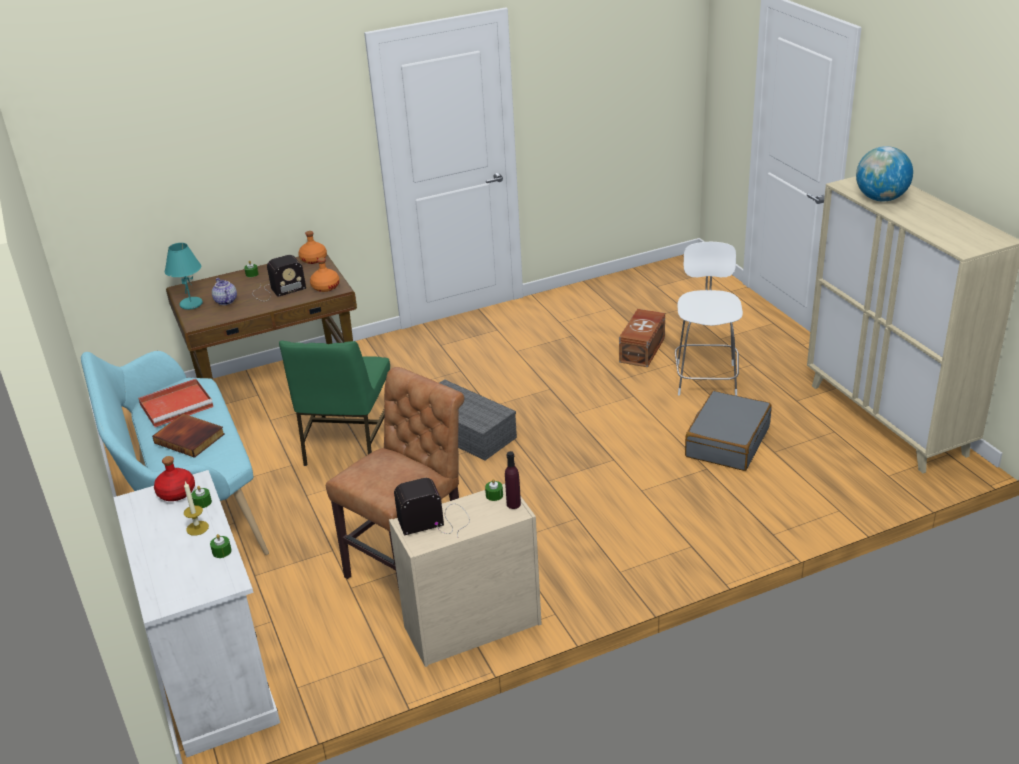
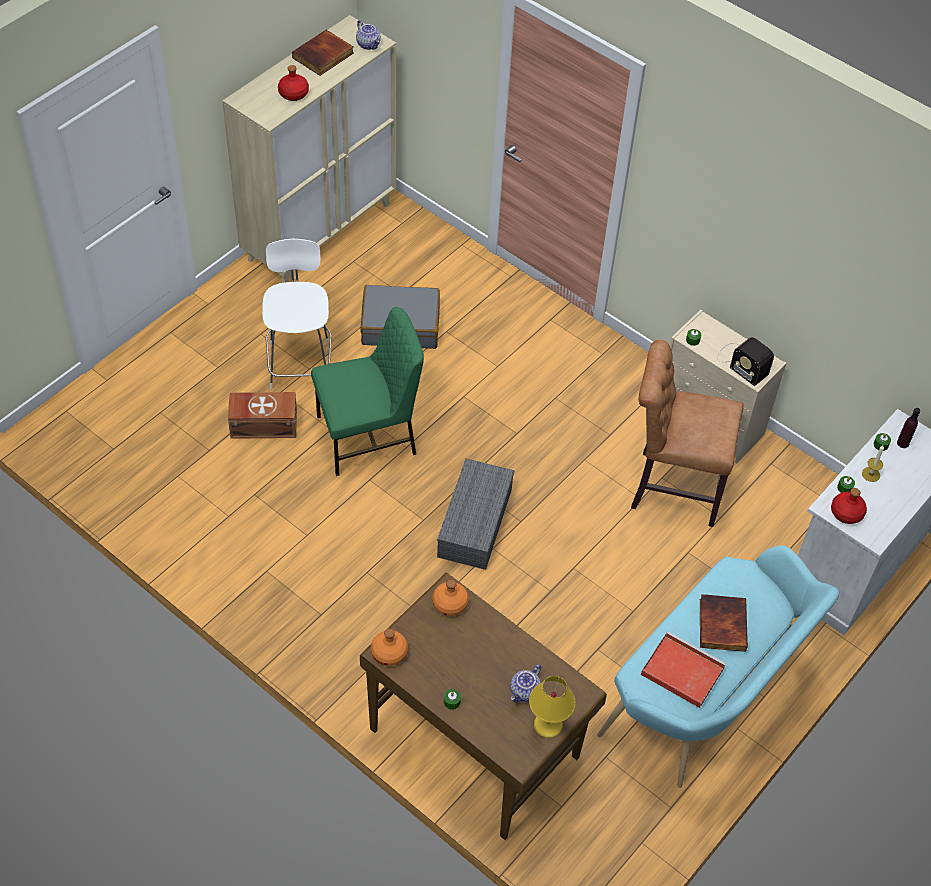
camera: 120 degrees left, 20 degrees up
(191, 304) = (547, 726): turquoise table lamp -> yellow table lamp
(277, 290) = (478, 650): radio -> none
(347, 443) = (540, 616): green chair -> green chair (368, 436)
(513, 504) = (696, 325): purple bottle -> purple bottle (902, 443)
(706, 378) = (299, 362): white chair -> white chair turned 105 degrees clockwise
(880, 199) = (293, 94): globe -> red bottle
(943, 219) = (323, 56): none -> book
(961, 244) = (369, 44): none -> teapot

